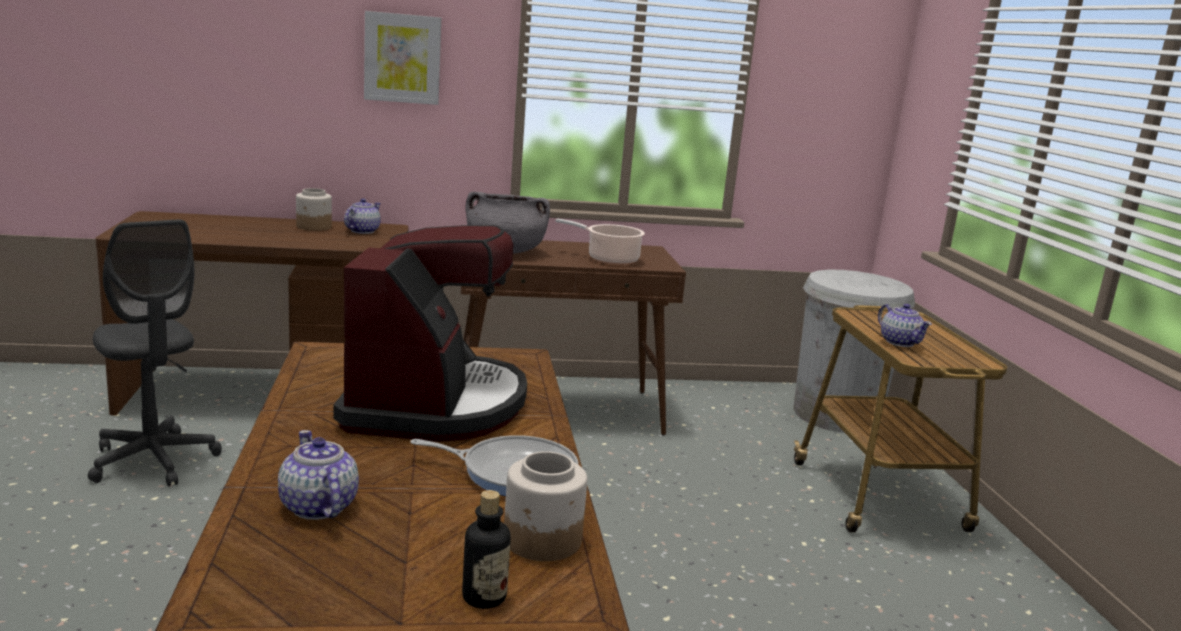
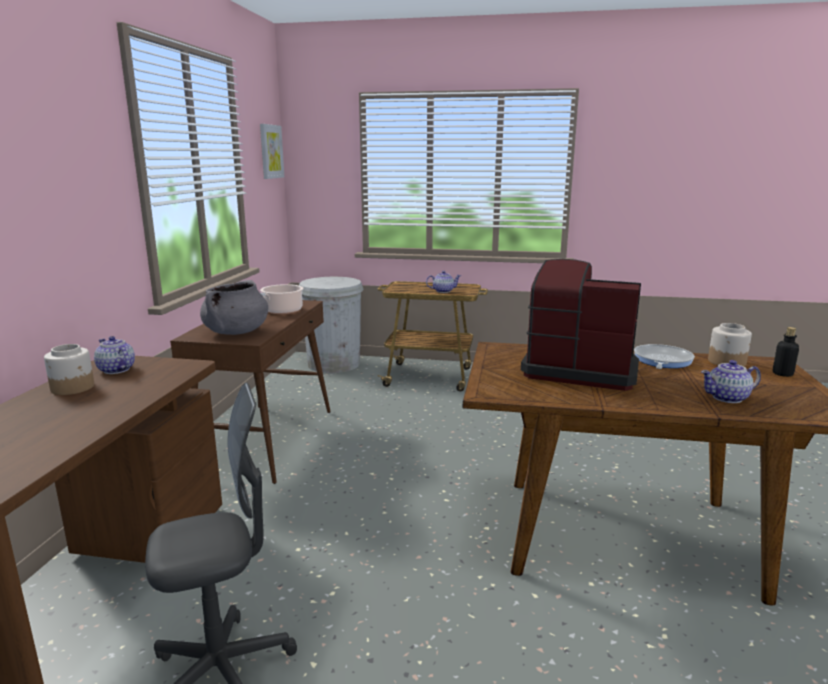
camera: 70 degrees left, 0 degrees up
(402, 58) = (65, 185): picture -> picture (271, 151)

